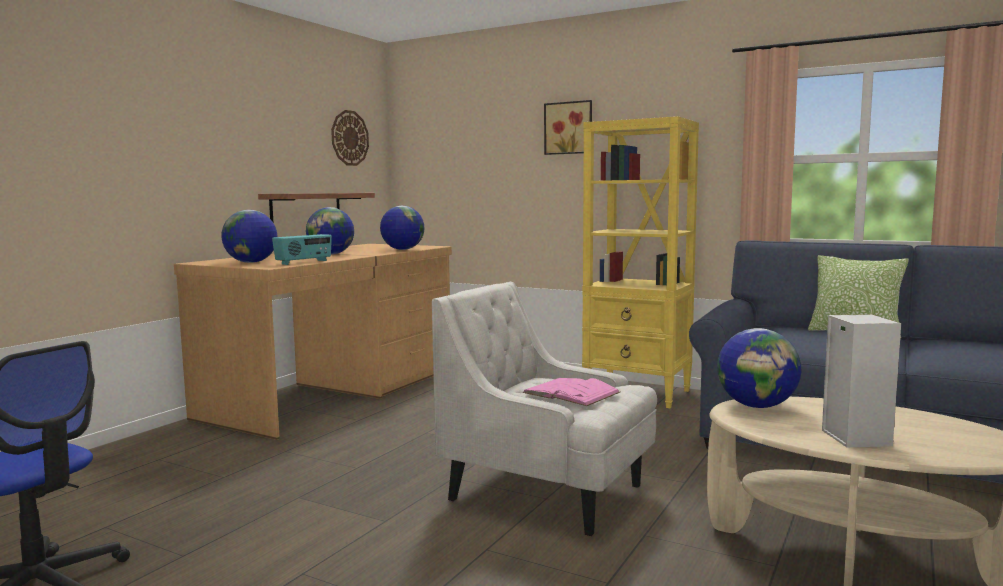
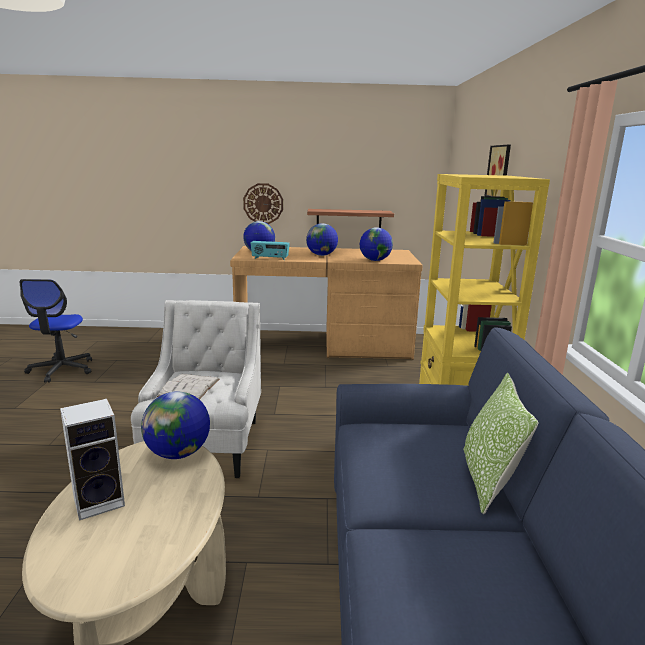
camera: 60 degrees right, 10 degrees up
(349, 138) = (399, 169): wall clock -> wall clock (263, 203)
(571, 392) = (189, 387): pink book -> white book

